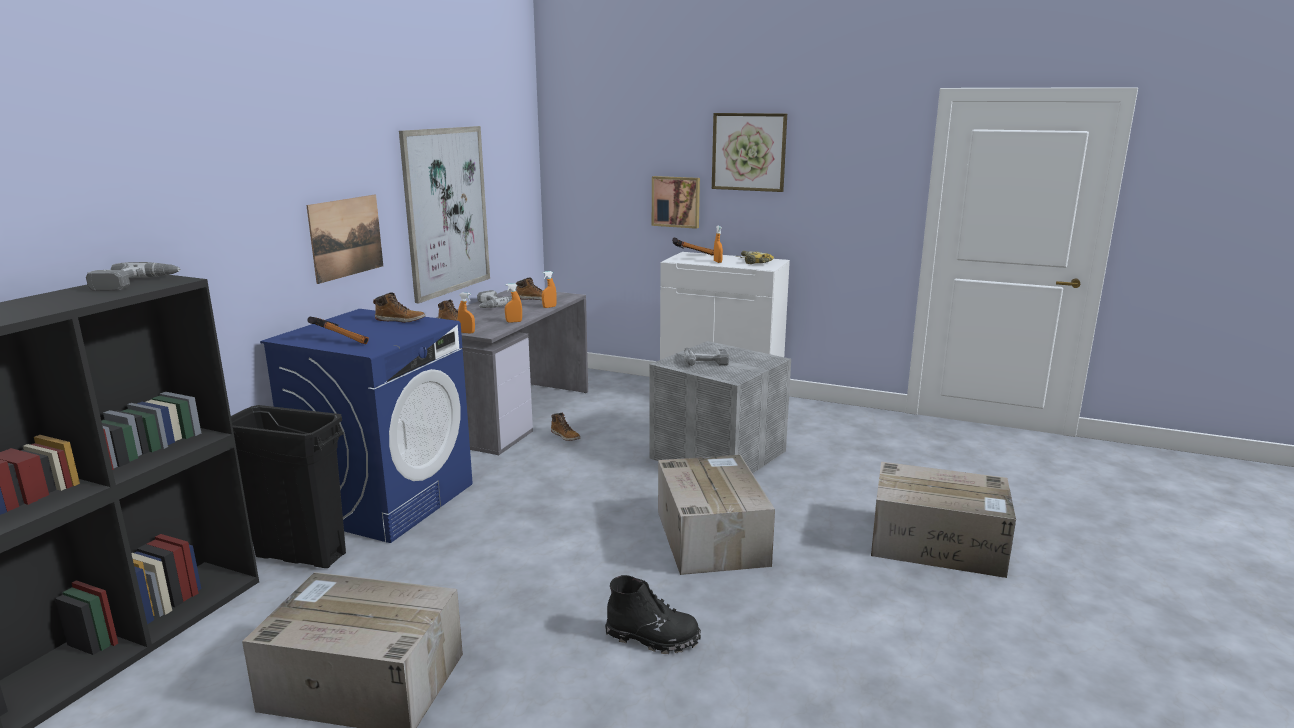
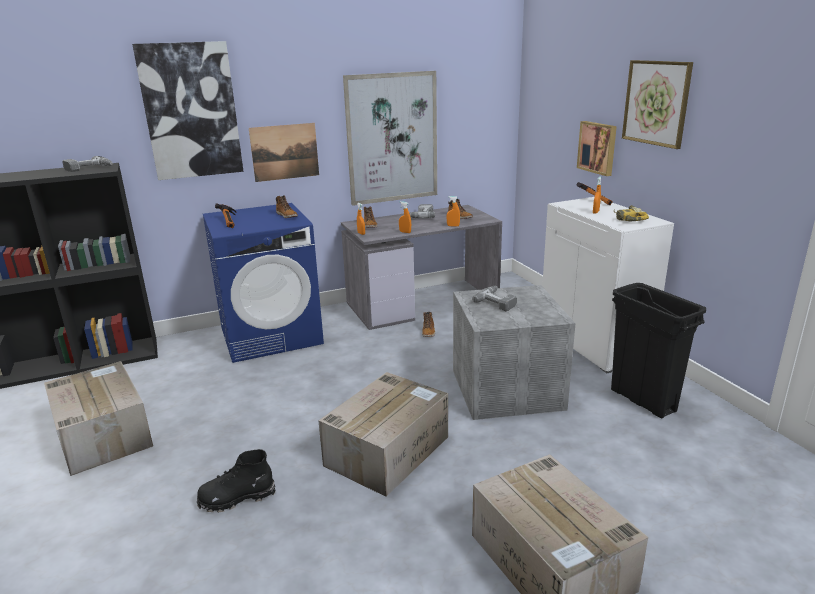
camera: 45 degrees right, 5 degrees up
(238, 183) = (191, 111): none -> picture
(302, 555) = (192, 351): black trash can -> black trash can (643, 400)
(652, 638) = (237, 498): black boot -> black boot turned 105 degrees clockwise

